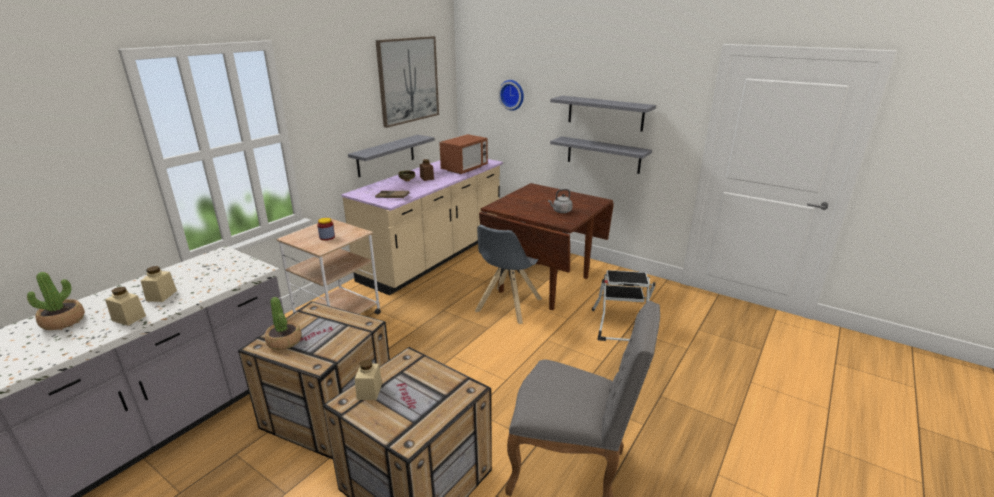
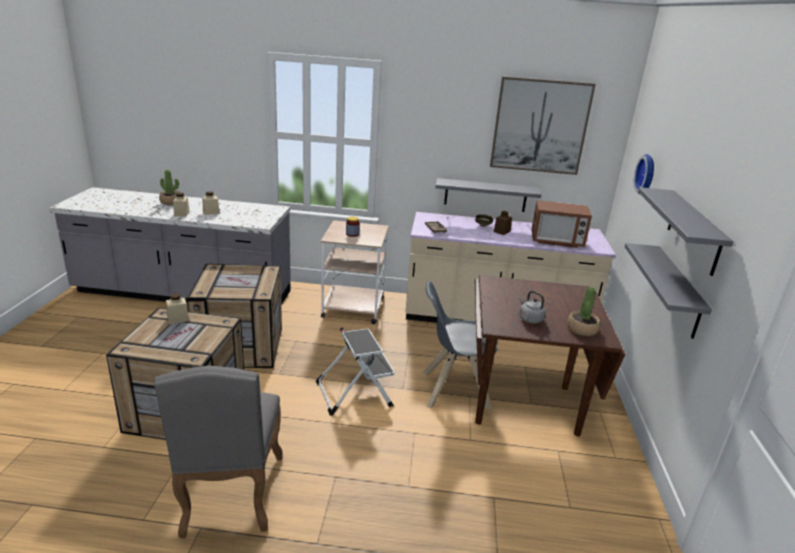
camera: 60 degrees right, 0 degrees up
(284, 341) = (222, 273): potted plant -> potted plant (582, 329)
(622, 324) = (498, 489): step ladder -> step ladder (355, 391)

